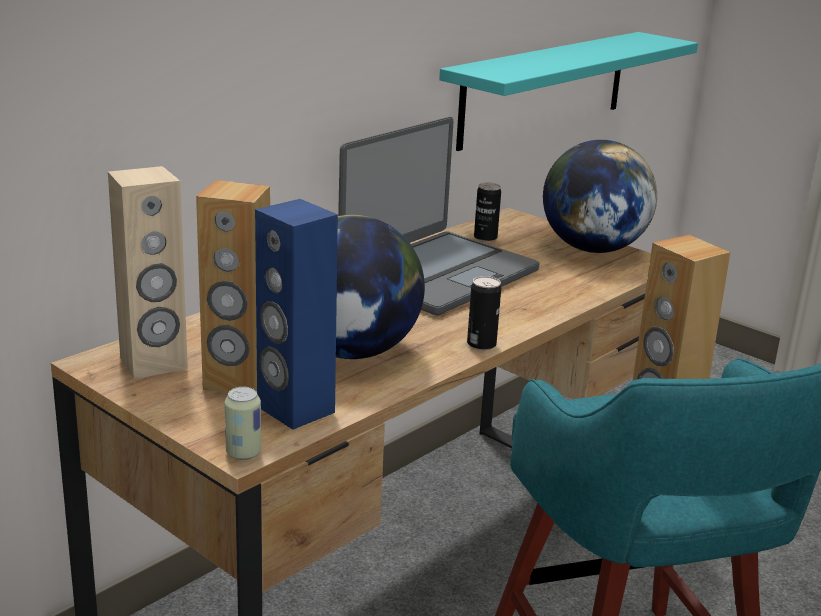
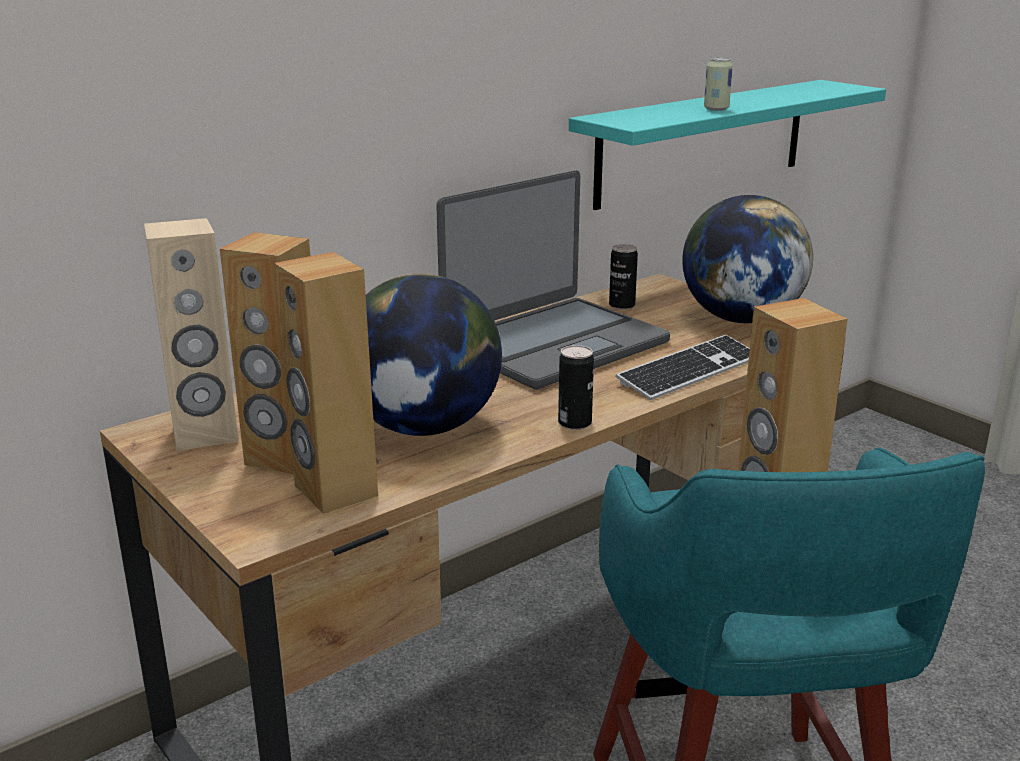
camera: 10 degrees right, 0 degrees up
(243, 453) = (257, 538): can -> can (716, 109)
(295, 410) = (335, 491): blue speaker -> brown speaker
(564, 296) = (689, 371): none -> keyboard

